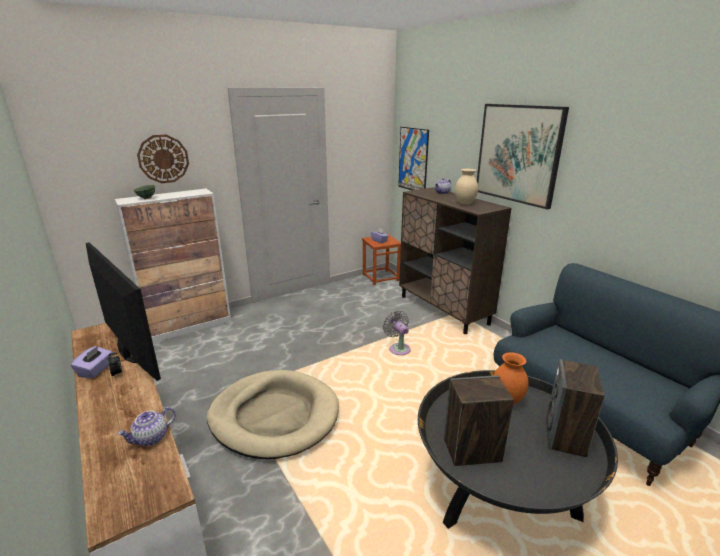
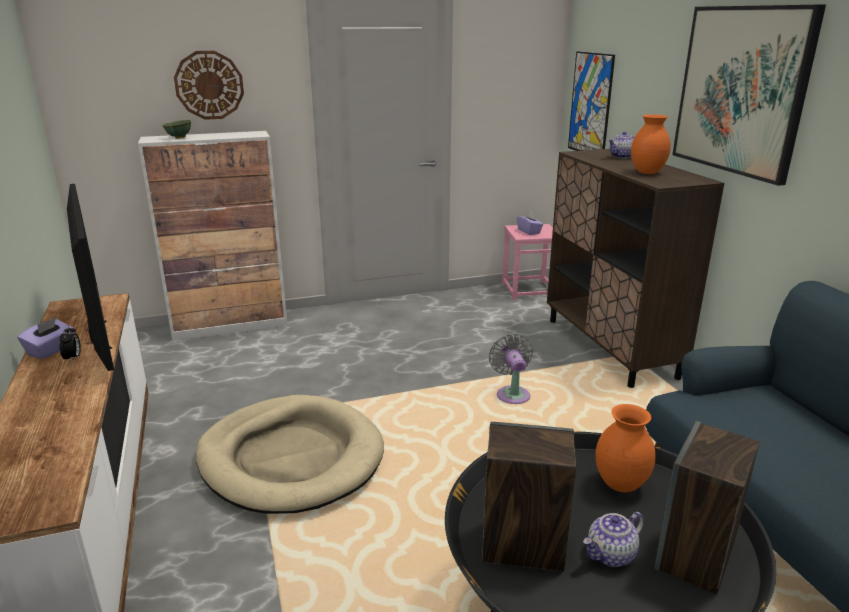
camera: 15 degrees right, 0 degrees up
(151, 438) = (68, 440): teapot -> teapot (611, 555)
(380, 277) = (529, 290): brown stool -> pink stool
(464, 203) = (646, 173): beige vase -> orange vase

